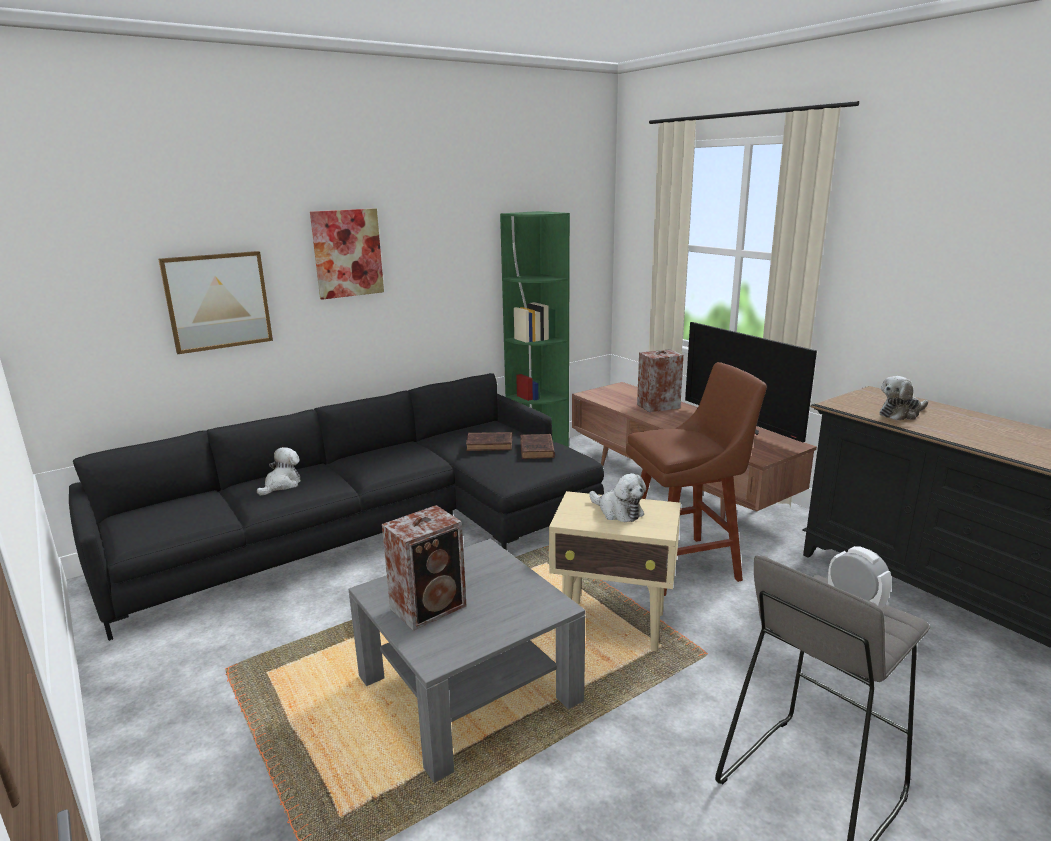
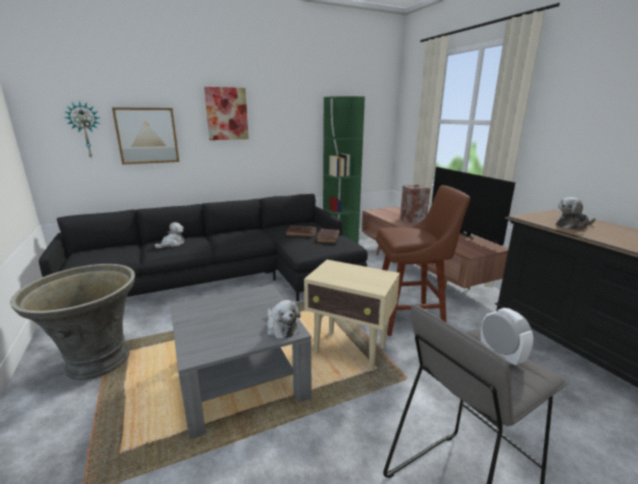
camera: 10 degrees right, 0 degrees up
(113, 301) = (85, 130): none -> wall clock
(221, 696) = (96, 361): none -> grey planter
(430, 607) = (212, 321): speaker -> none
(618, 511) = (354, 274): plush toy -> plush toy (281, 328)

